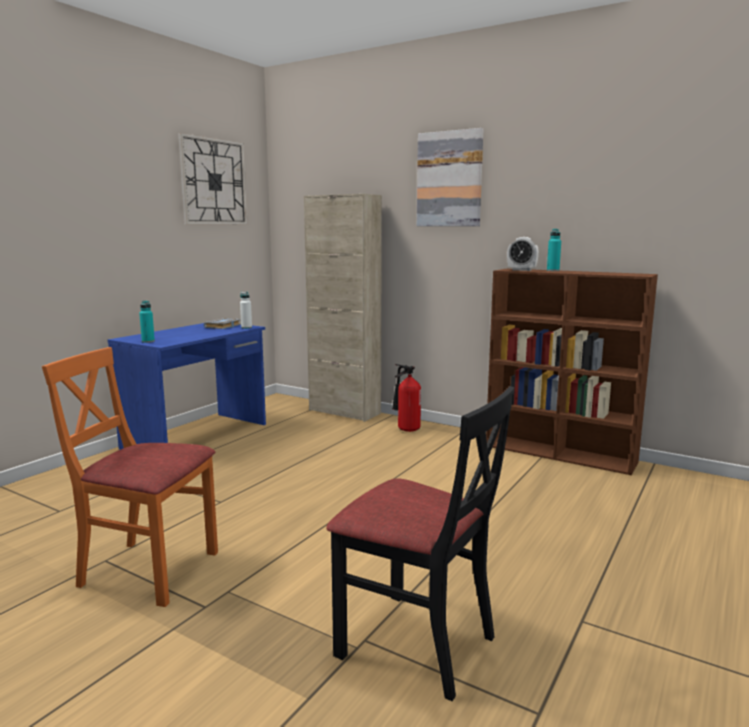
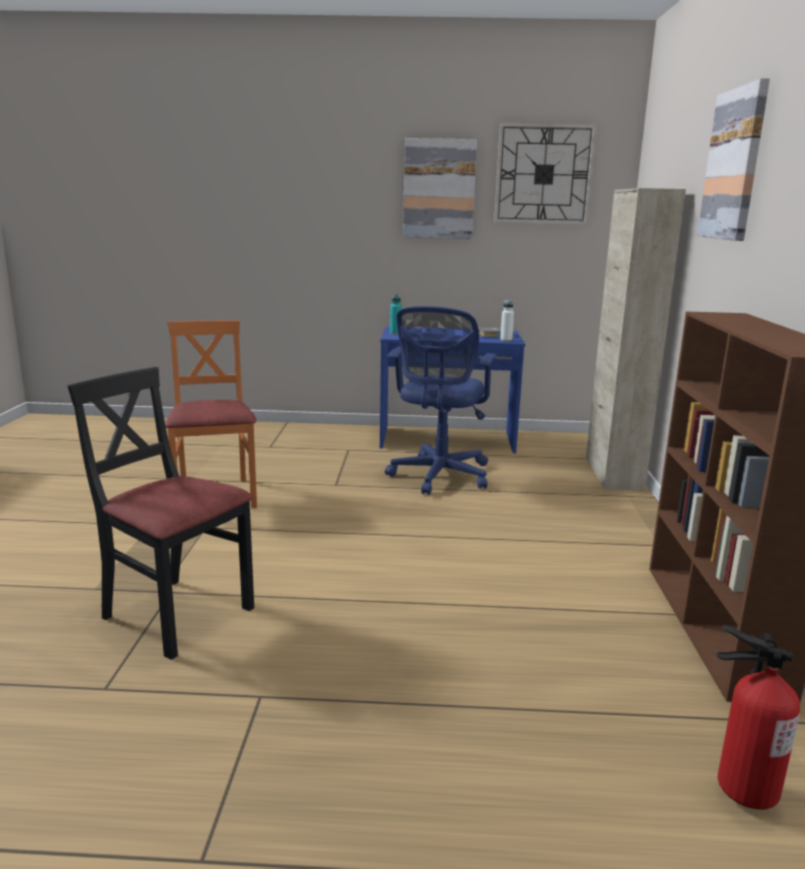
camera: 60 degrees right, 5 degrees up
(136, 192) = (439, 189): none -> picture
(269, 459) = (439, 477): none -> blue office chair
(405, 429) = (618, 513): fire extinguisher -> fire extinguisher (741, 787)
(416, 643) = (176, 614): black chair -> black chair turned 120 degrees clockwise
(521, 270) = (723, 317): alarm clock -> none
(553, 270) = (756, 325): turquoise bottle -> none

